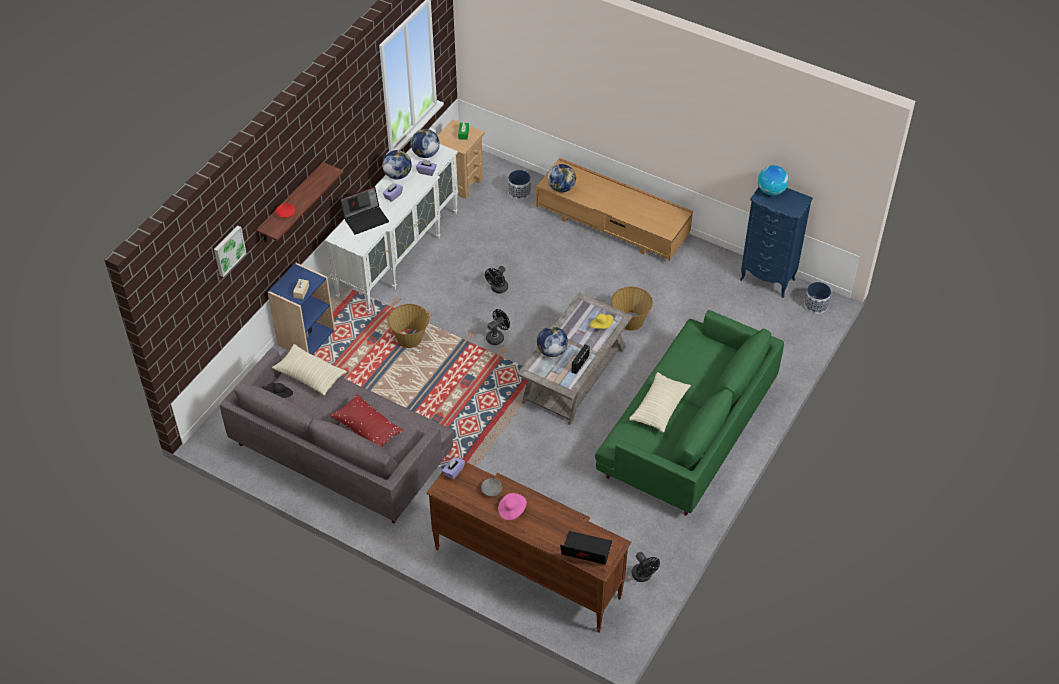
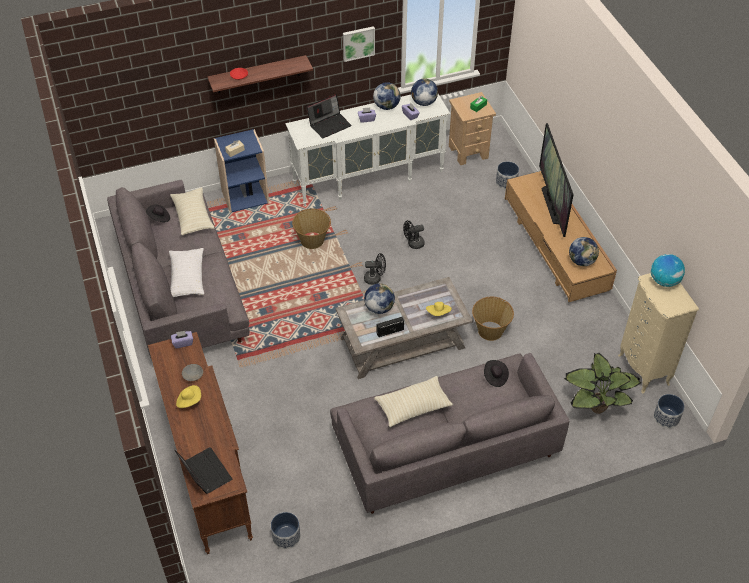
camera: 40 degrees right, 0 degrees up
(228, 250) = (168, 78): picture -> picture (358, 43)
(366, 219) = (329, 124): laptop -> laptop turned 45 degrees counterclockwise
(367, 429) = (187, 278): red pillow -> white pillow
(511, 510) = (189, 401): pink hat -> yellow hat
(561, 188) = (525, 192): globe -> globe (581, 261)
(593, 187) = (552, 205): none -> television
(643, 576) = (286, 536): black fan -> planter
(688, 430) = (445, 447): green sofa -> grey sofa
(694, 347) = (495, 377): none -> black hat
(761, 328) = (596, 406): none -> potted plant
(766, 281) = (641, 370): blue dresser -> beige dresser

